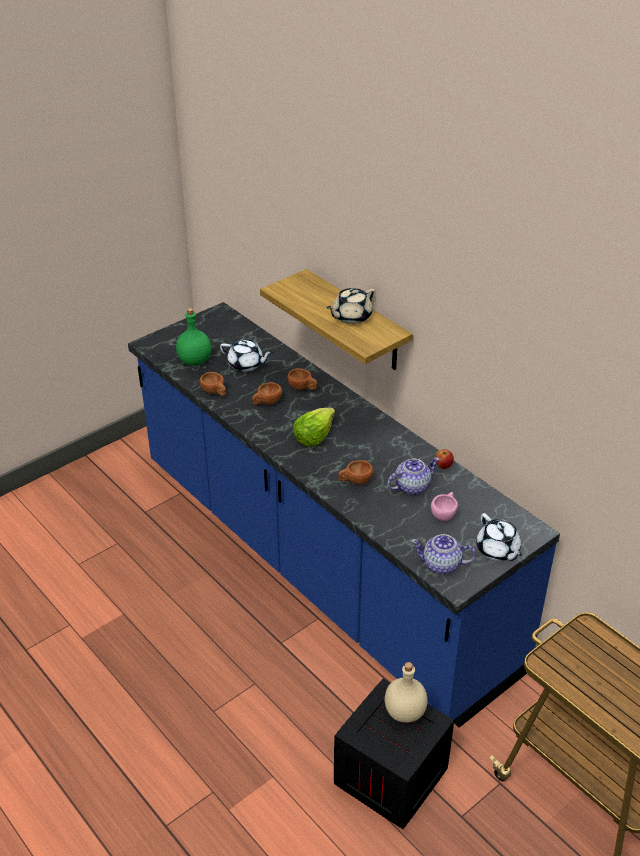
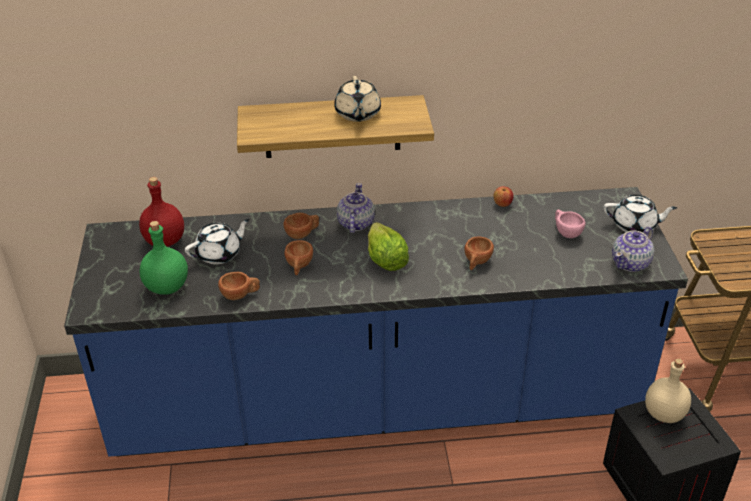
camera: 55 degrees left, 0 degrees up
(236, 338) = (164, 241): none -> red bottle
(411, 487) = (514, 234): teapot -> teapot (355, 223)

